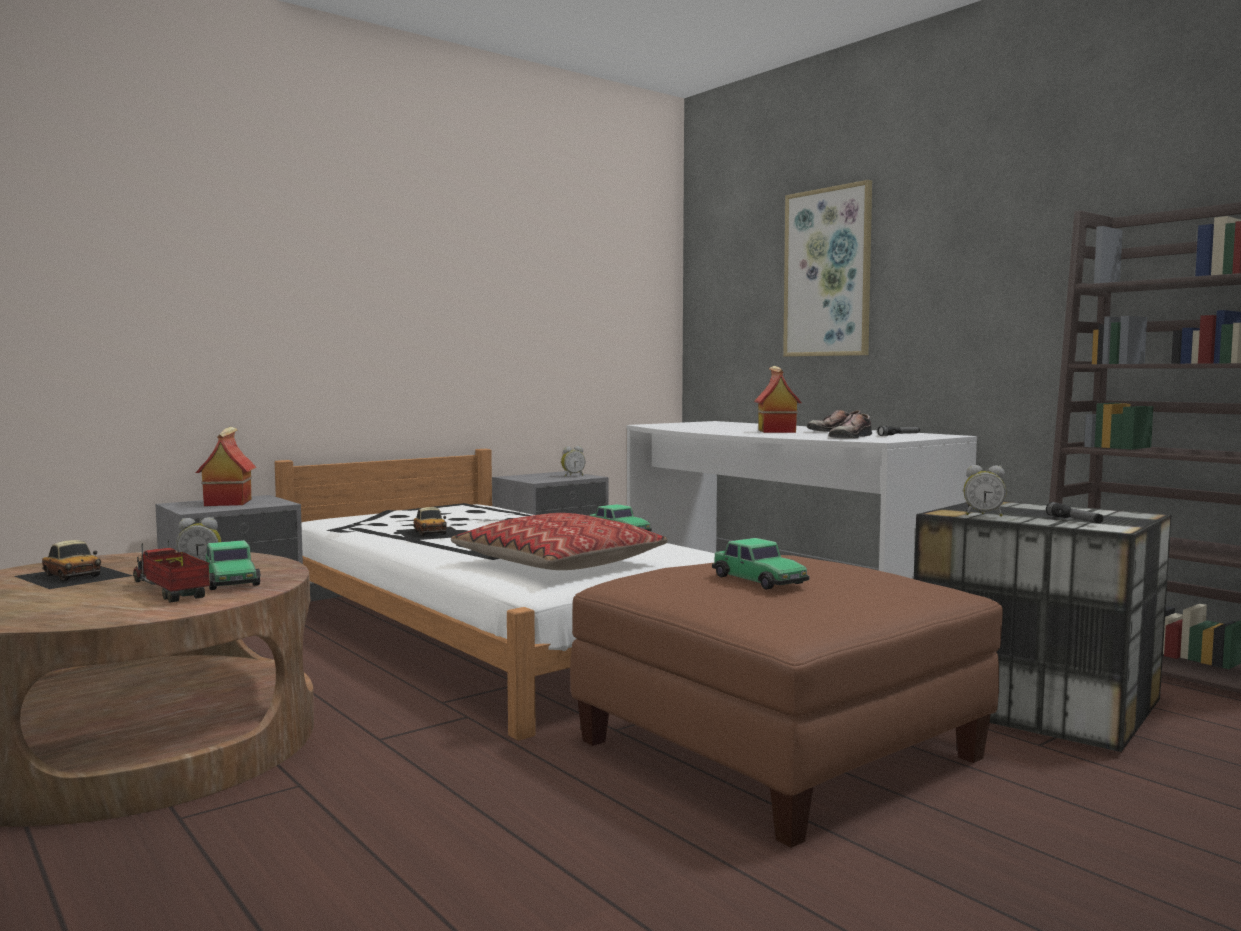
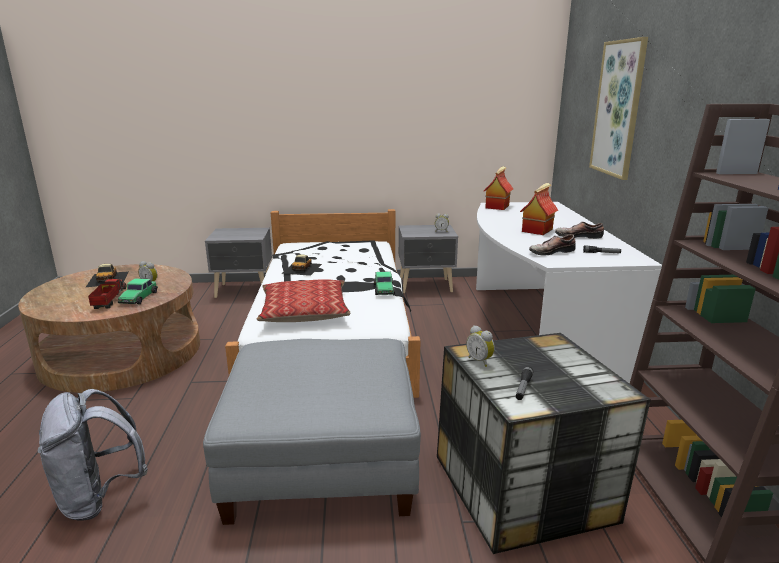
camera: 35 degrees right, 15 degrees up
(227, 502) = (239, 232): toy house -> toy house (497, 206)
(523, 900) = (100, 497): none -> grey backpack
(759, 580) = (301, 370): toy car -> none
(778, 749) = (323, 458): brown ottoman -> grey ottoman

